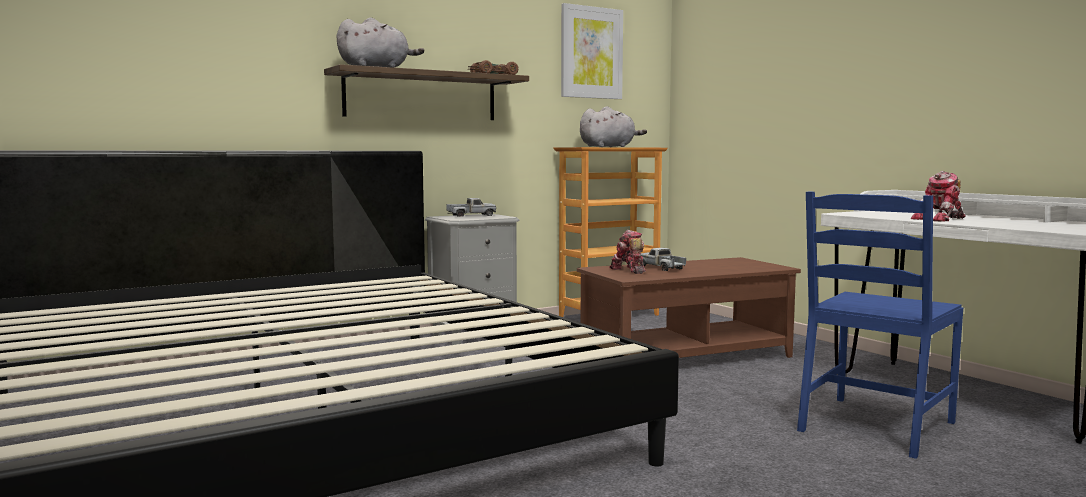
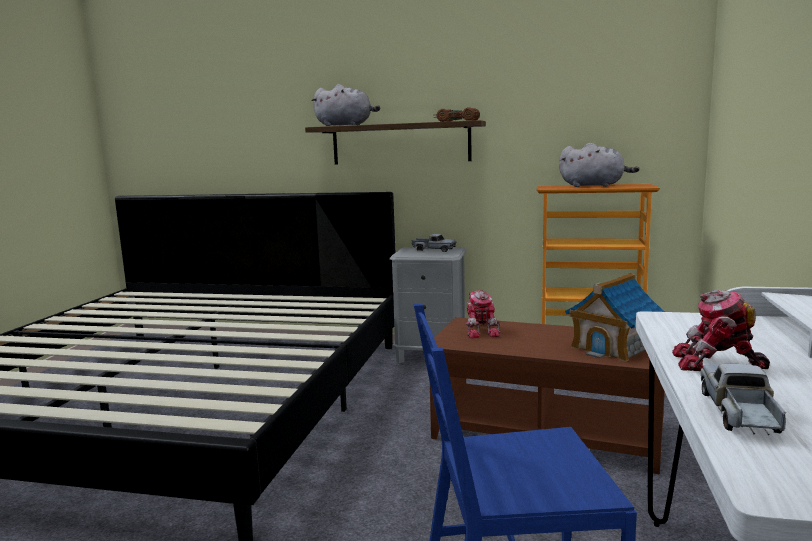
camera: 45 degrees right, 5 degrees up
(591, 53) = (589, 83): picture -> none
(629, 270) = (481, 331): toy robot -> toy robot turned 150 degrees clockwise
(662, 268) = (521, 334): toy truck -> toy truck (740, 413)
(737, 265) = (613, 347): none -> toy house

